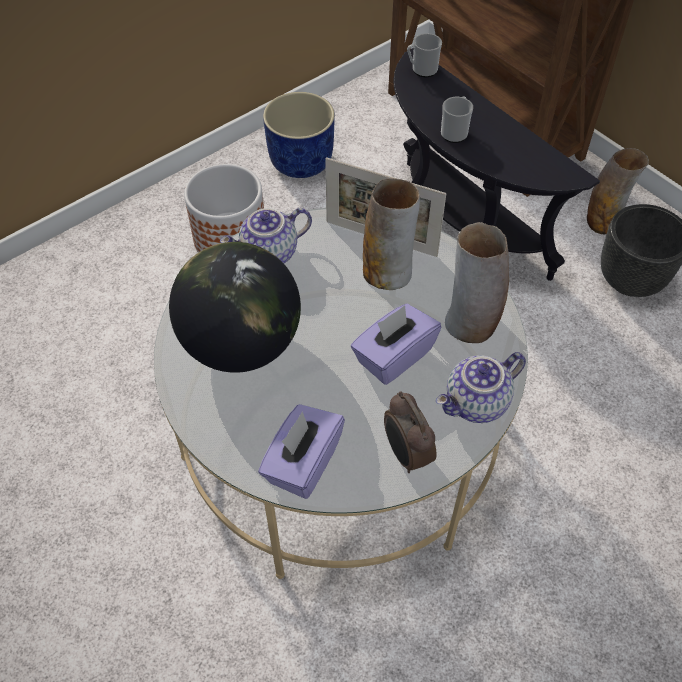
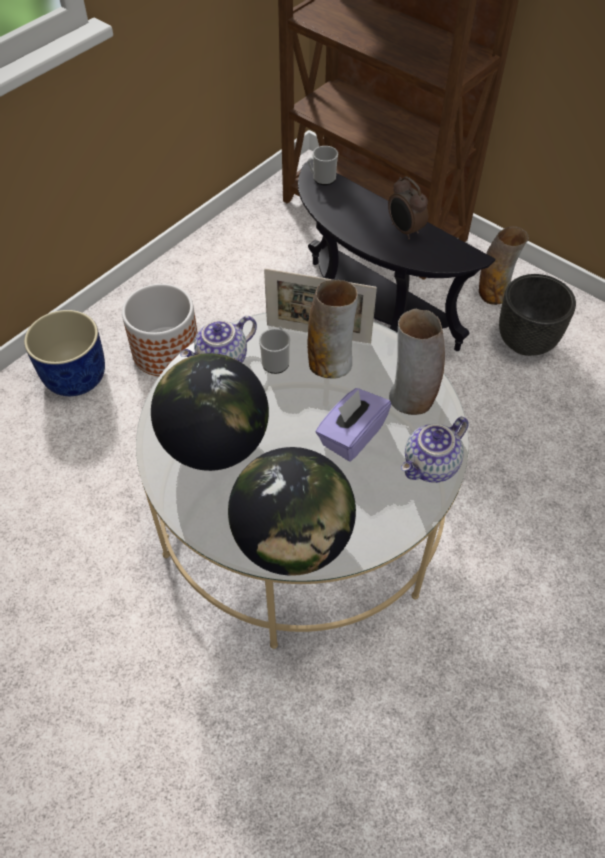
camera: 10 degrees left, 0 degrees up
(301, 161) = (216, 272): blue planter -> blue planter (75, 376)
(302, 463) = (292, 540): purple tissue box -> globe
(406, 454) = (380, 519): alarm clock -> alarm clock (404, 230)
(455, 132) = (362, 231): mug -> mug (276, 360)

